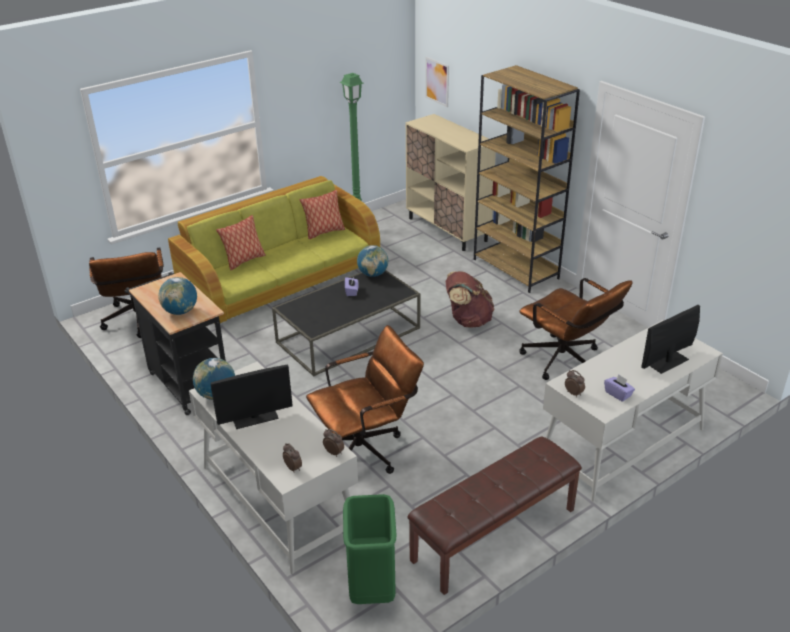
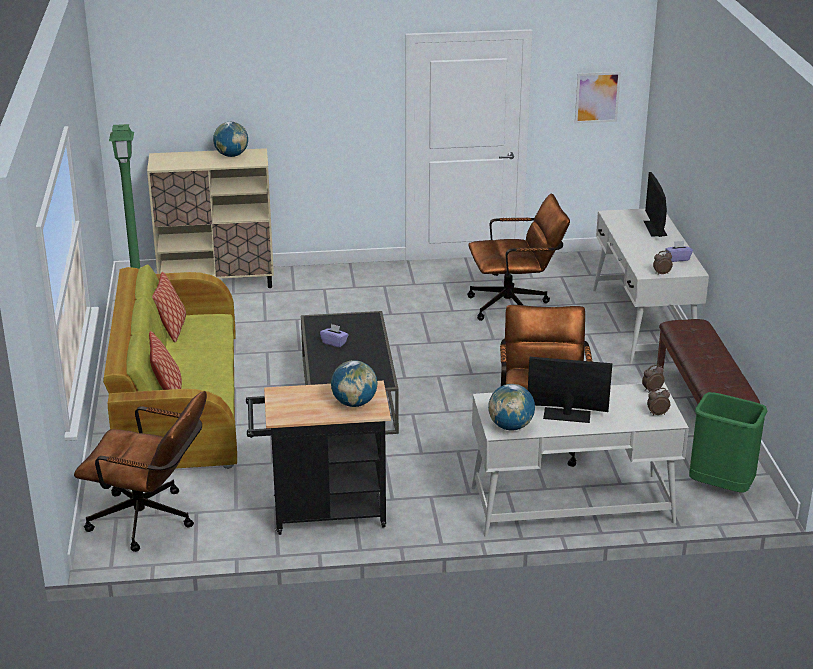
camera: 60 degrees left, 5 degrees down
(255, 418) = (567, 415): monitor -> monitor turned 90 degrees counterclockwise
(373, 274) = (316, 323): globe -> globe (231, 155)
(437, 81) = (145, 112): picture -> picture (597, 97)
(467, 320) = (398, 326): brown backpack -> none
(516, 269) = (341, 274): brown bookcase -> none

